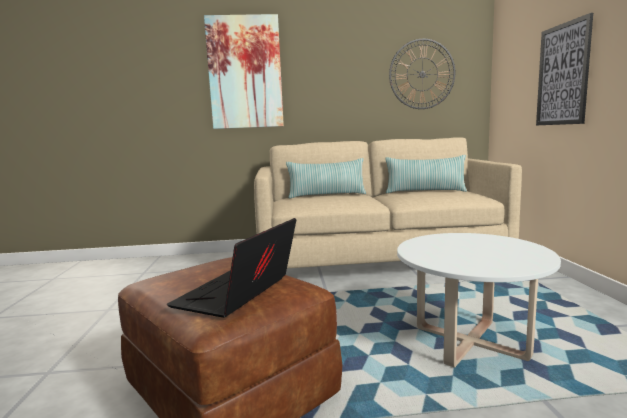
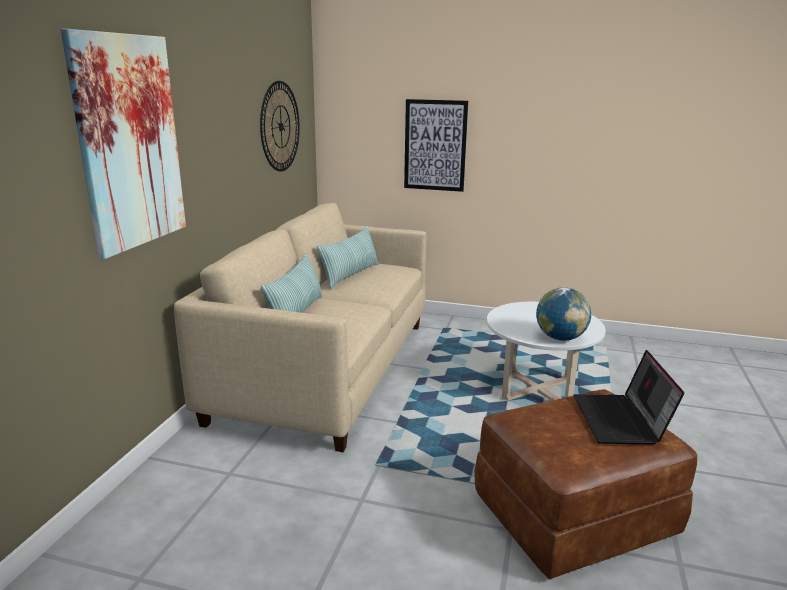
camera: 70 degrees left, 10 degrees up
(237, 294) = (621, 421): laptop -> laptop turned 45 degrees clockwise
(434, 259) = (560, 338): none -> globe

